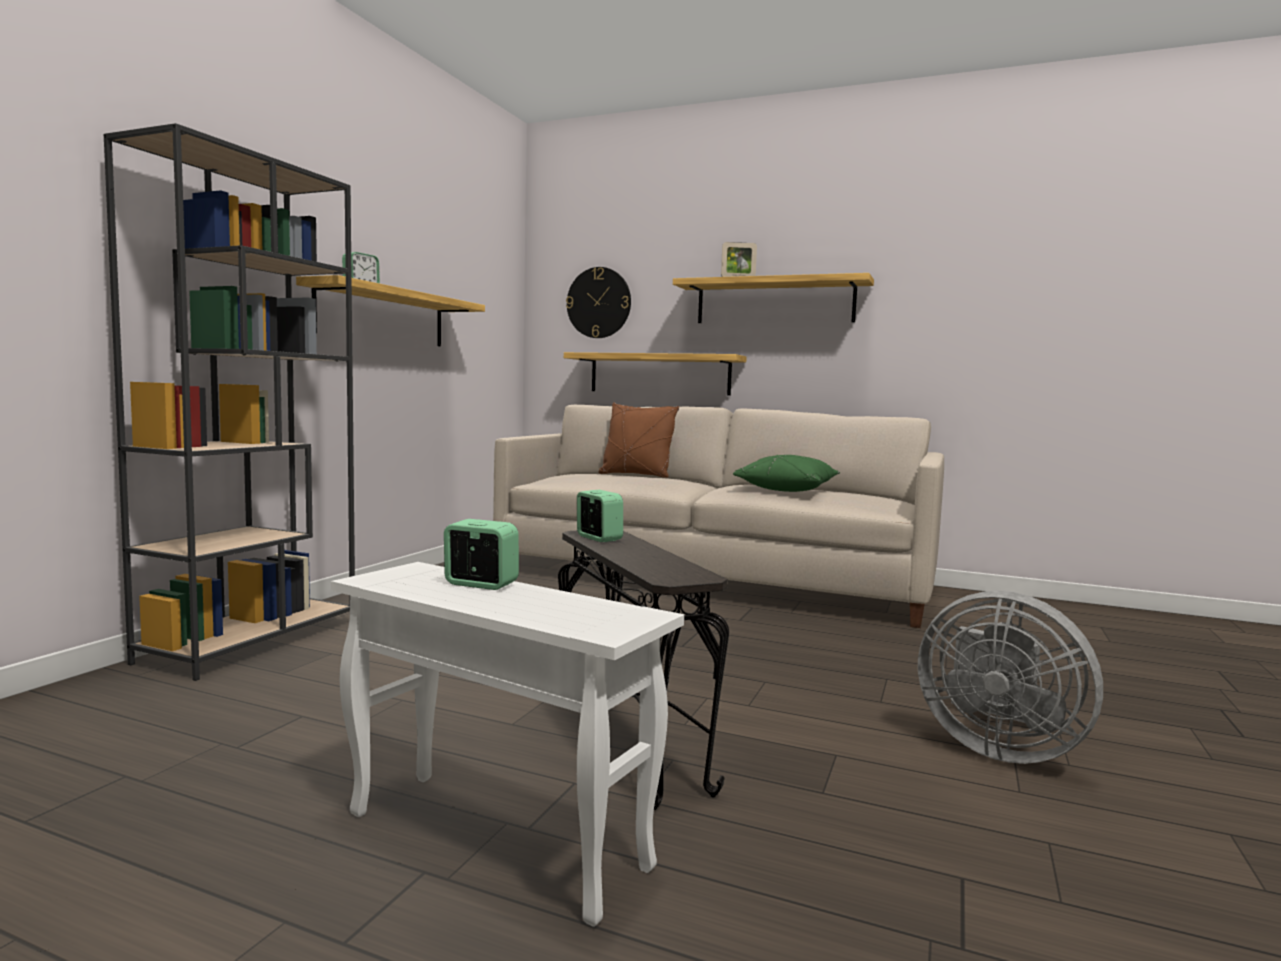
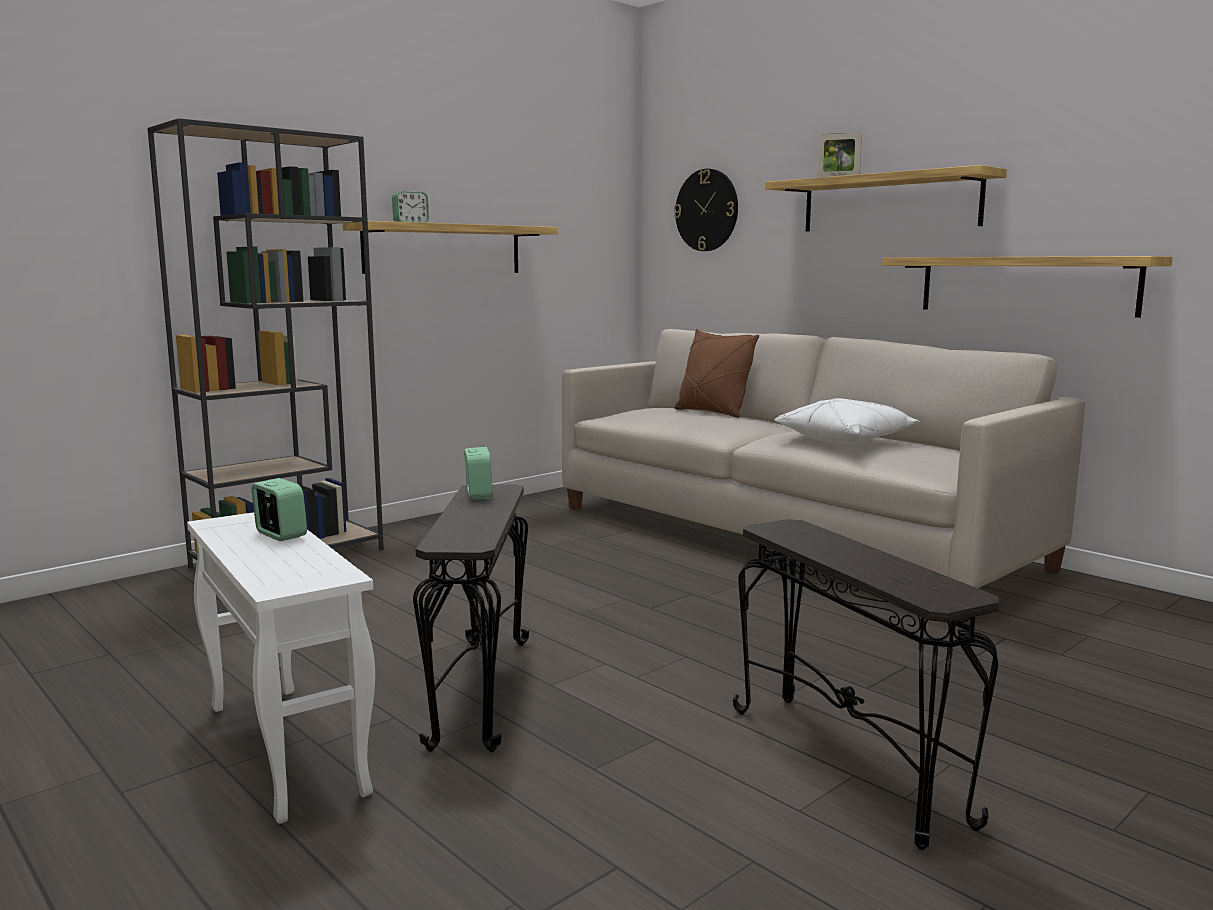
camera: 25 degrees right, 5 degrees up
(659, 374) = (766, 292): shelf -> shelf (1025, 285)
(787, 489) = (845, 440): green pillow -> white pillow
(997, 747) = (845, 764): grey fan -> black side table

